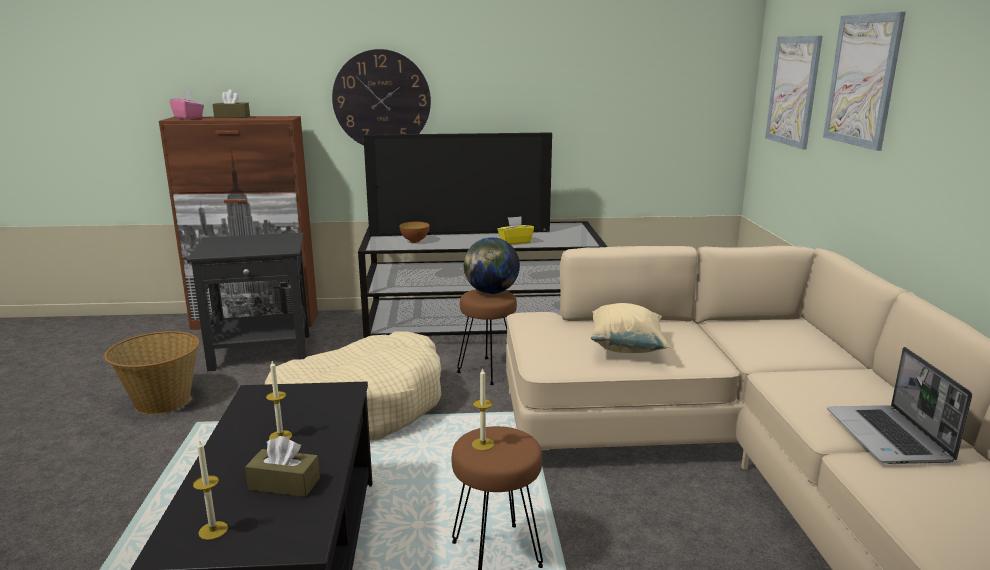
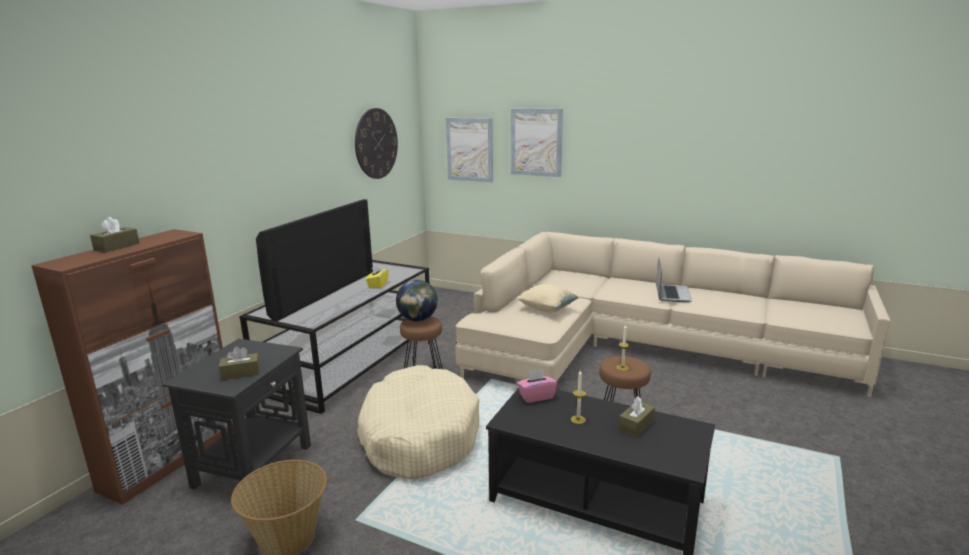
camera: 60 degrees left, 0 degrees up
(188, 118) = (73, 260): pink tissue box -> pink tissue box (536, 396)
(213, 530) = (674, 452): candle -> none
(230, 250) = (241, 373): none -> brown tissue box
(381, 100) = (233, 198): wall clock -> wall clock (376, 143)
(415, 241) = (320, 310): bowl -> none
(889, 437) = (672, 294): laptop -> laptop turned 105 degrees counterclockwise

